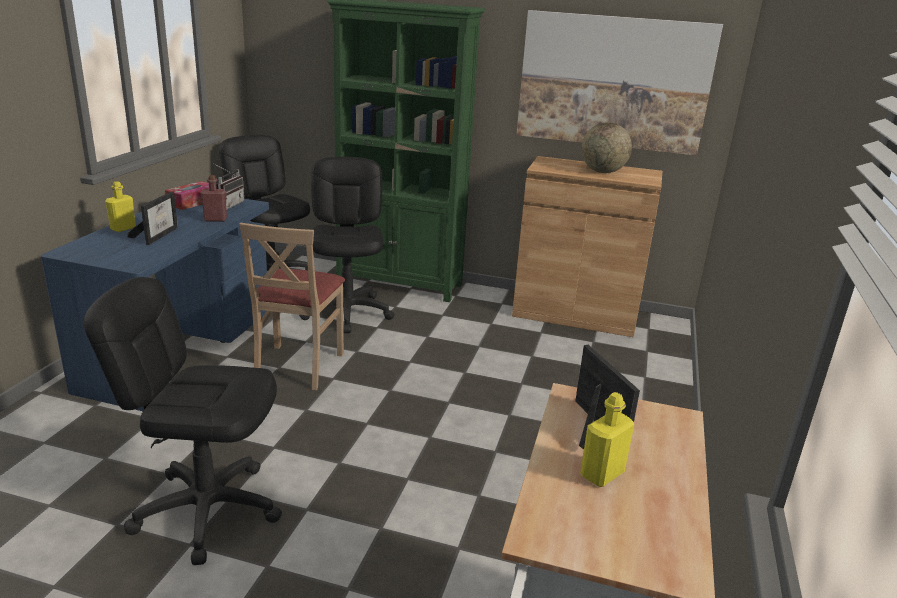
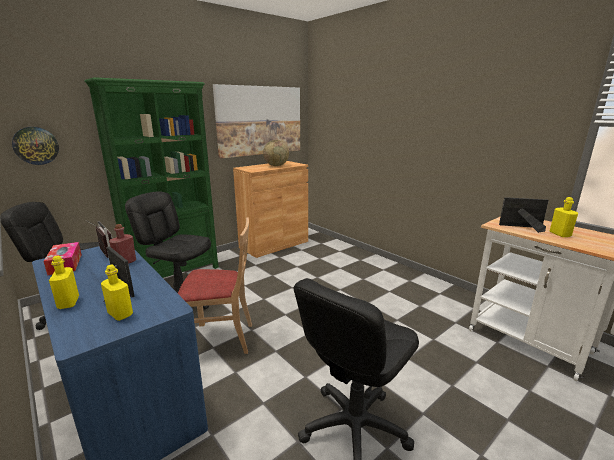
camera: 55 degrees left, 5 degrees down
(115, 250) = (120, 314): none -> yellow bottle
(296, 73) = (36, 145): none -> wall clock
(297, 366) = (221, 339): beige chair -> beige chair turned 45 degrees counterclockwise

